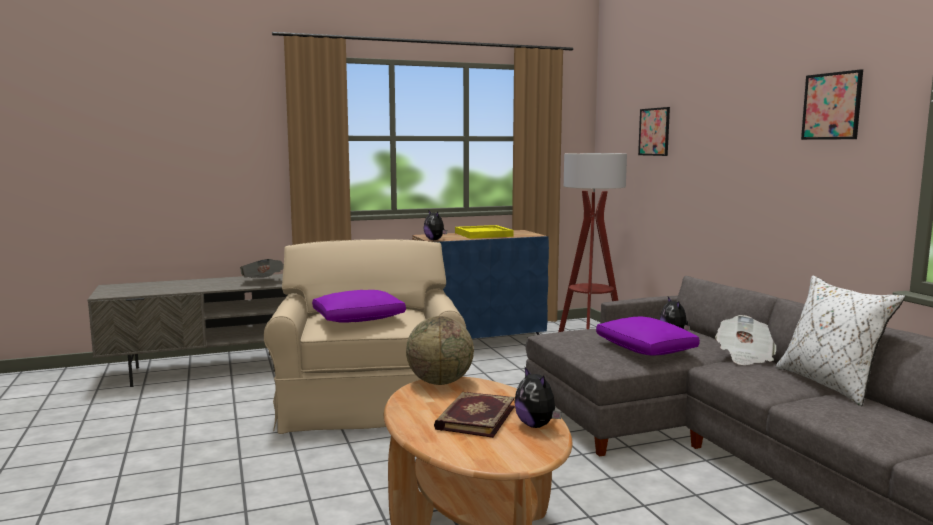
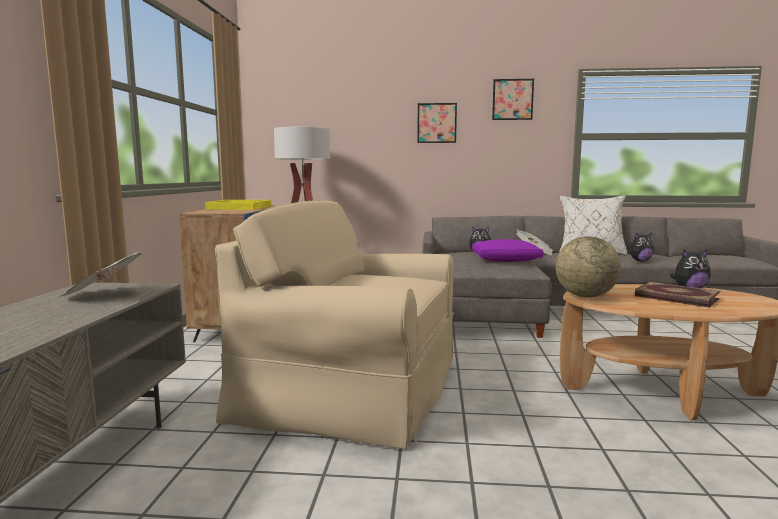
camera: 65 degrees left, 0 degrees up
(359, 318) = (387, 285): purple pillow -> none
(435, 240) = (239, 212): plush toy -> plush toy (640, 261)
(654, 132) = (335, 114): picture -> picture (436, 123)

